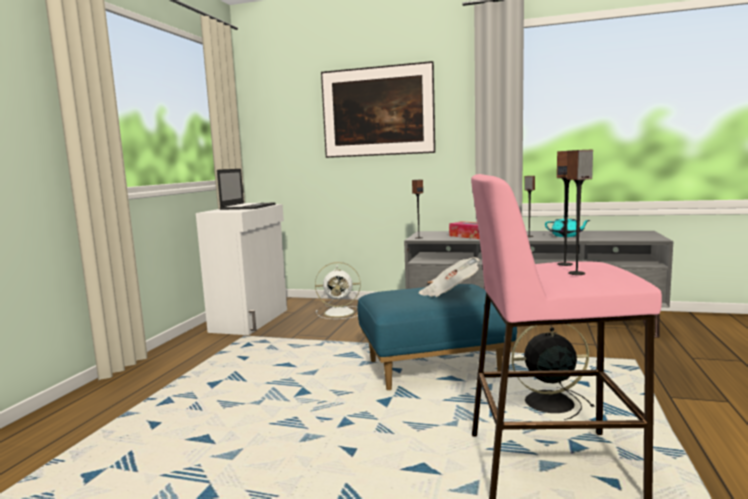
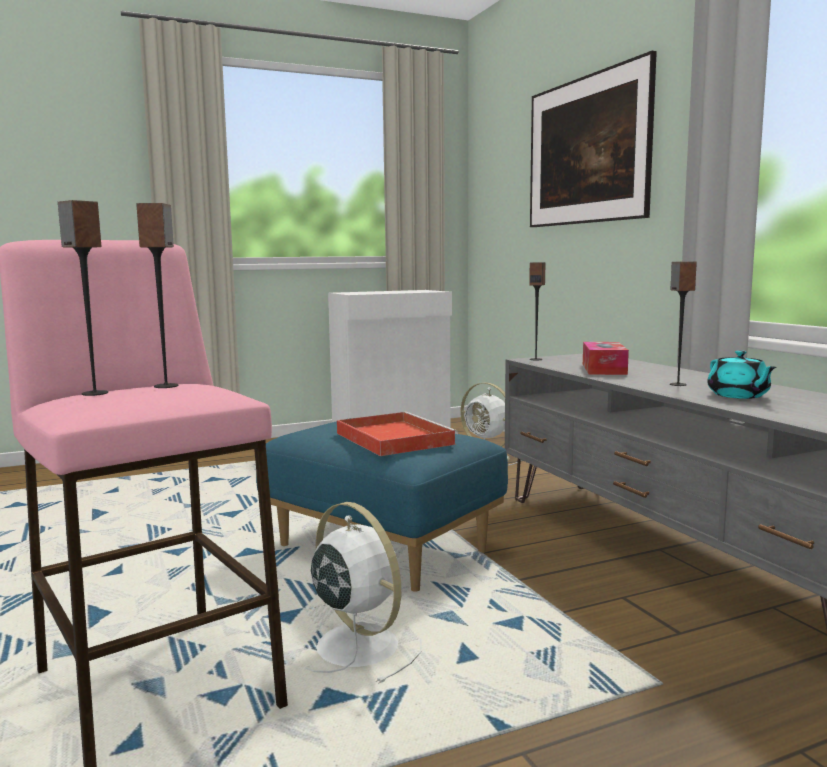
camera: 50 degrees right, 0 degrees up
(248, 207) = (402, 291): laptop -> none
(449, 293) = (392, 438): newspaper -> red tray
(546, 403) = (355, 645): black fan -> white fan

